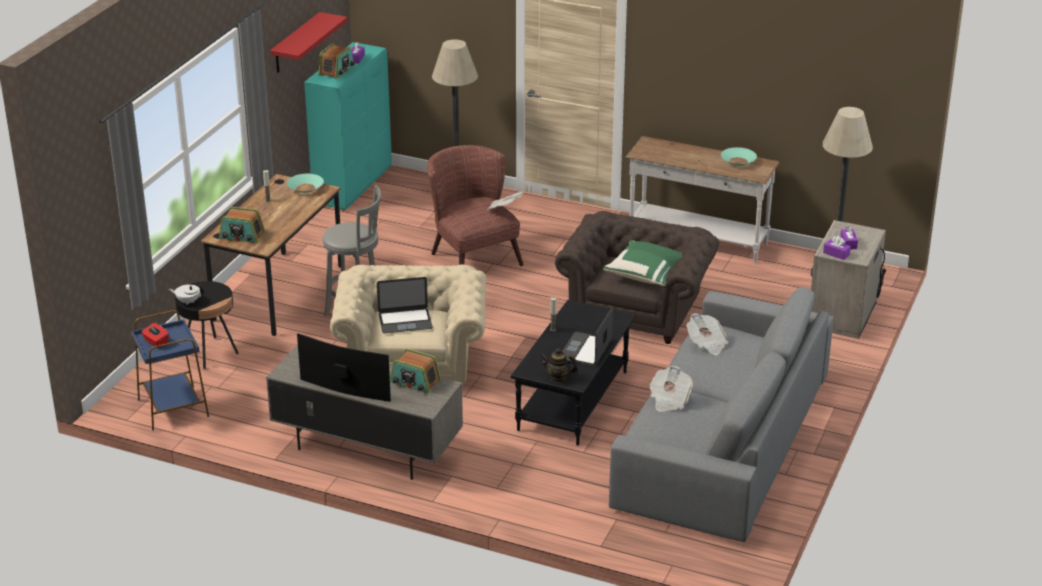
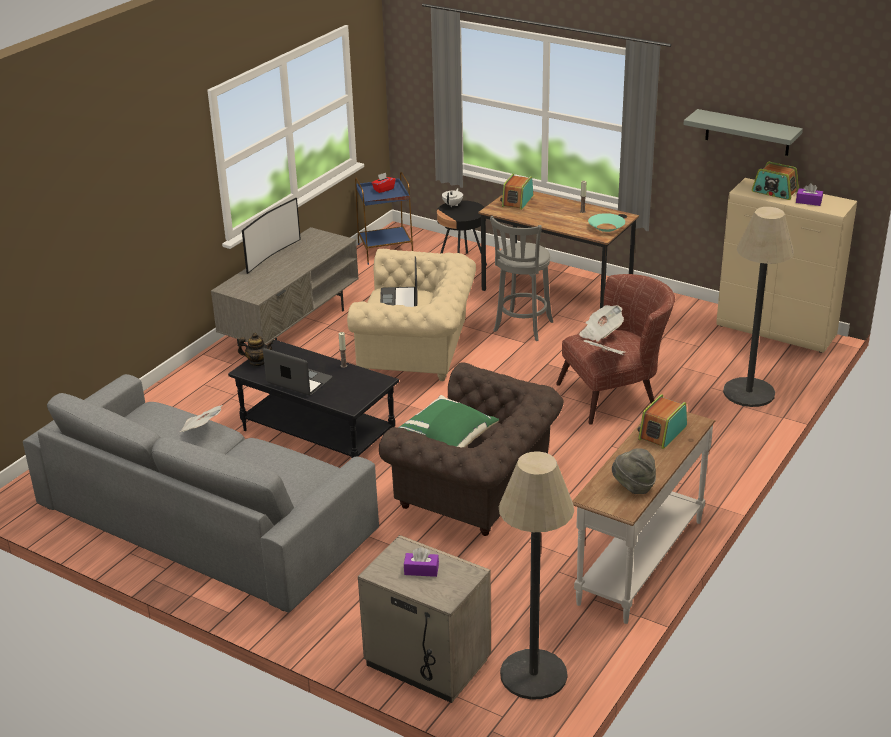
camera: 100 degrees right, 0 degrees up
(296, 43) = (747, 132): red shelf -> grey shelf
(353, 185) = (776, 332): turquoise cabinet -> beige cabinet
(415, 382) = (269, 284): radio -> radio (662, 432)
(558, 378) = (257, 362): teapot -> teapot turned 75 degrees clockwise
(706, 344) = (291, 464): newspaper -> newspaper (600, 333)
(738, 161) = (633, 487): turquoise bowl -> grey hat
(836, 254) = (397, 554): purple tissue box -> none

